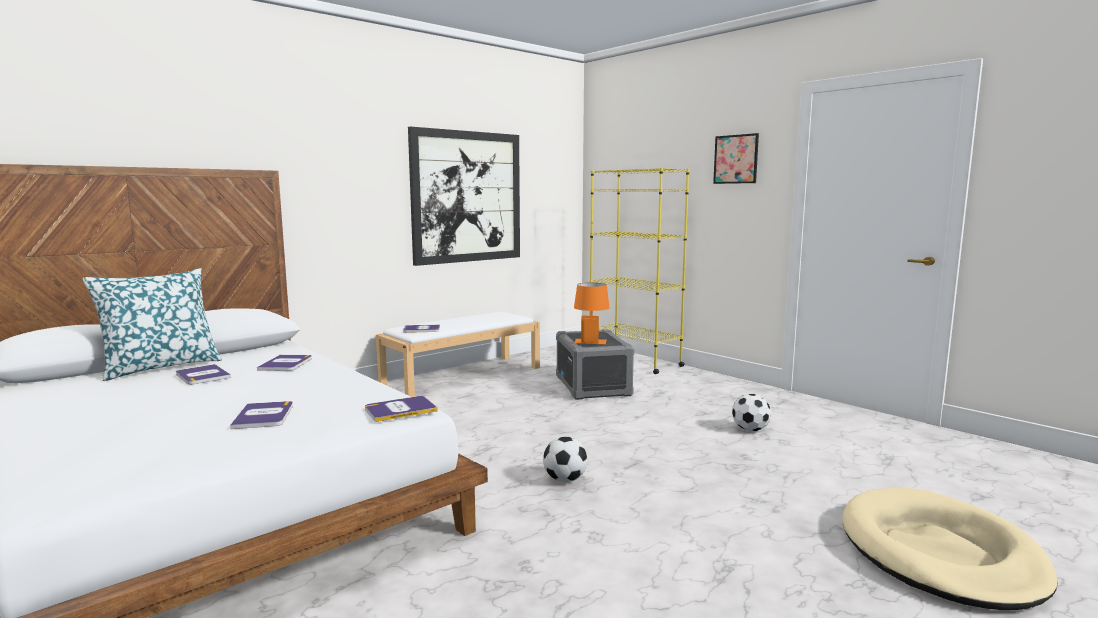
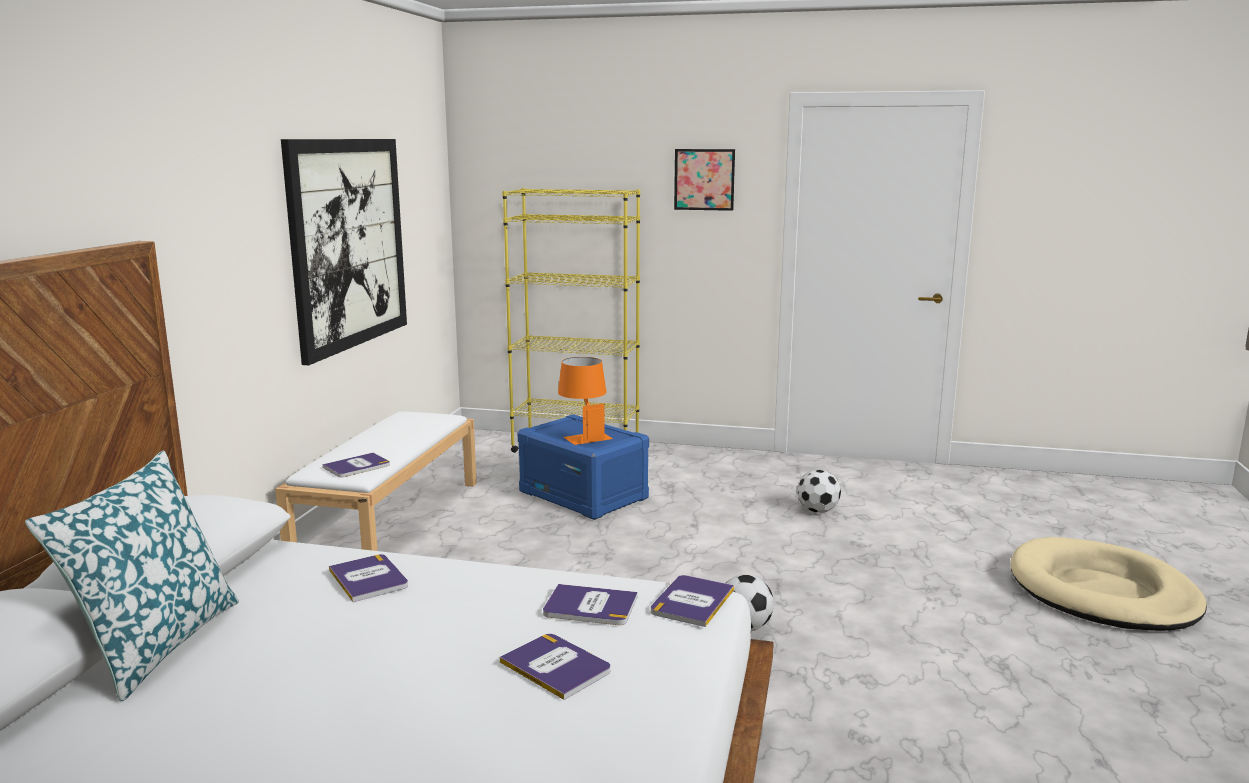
camera: 35 degrees left, 5 degrees up
(202, 375) = (289, 637): book -> book (590, 606)
(593, 386) = (584, 495): grey storage box -> blue storage box

